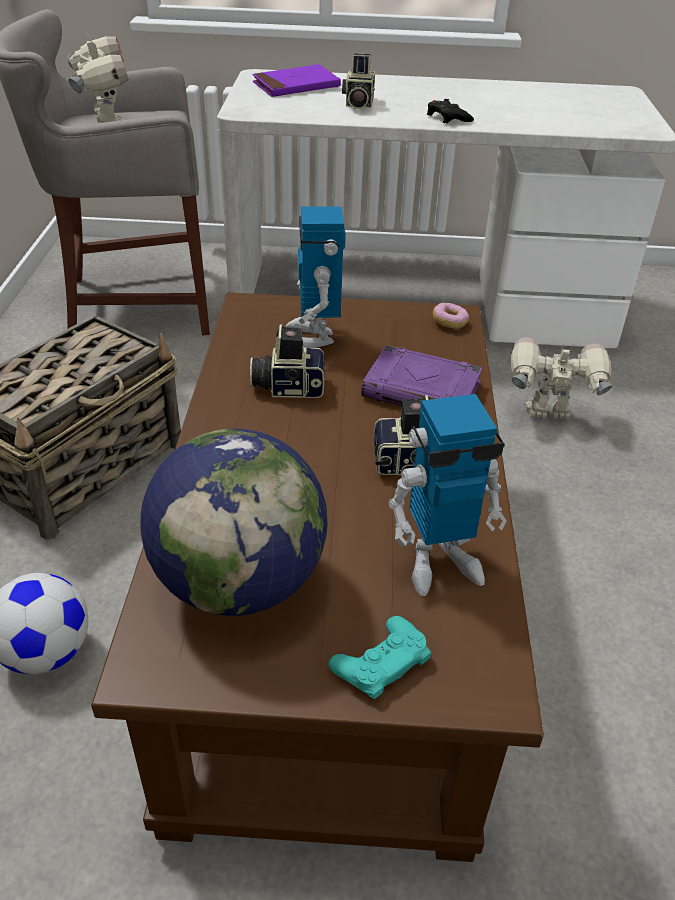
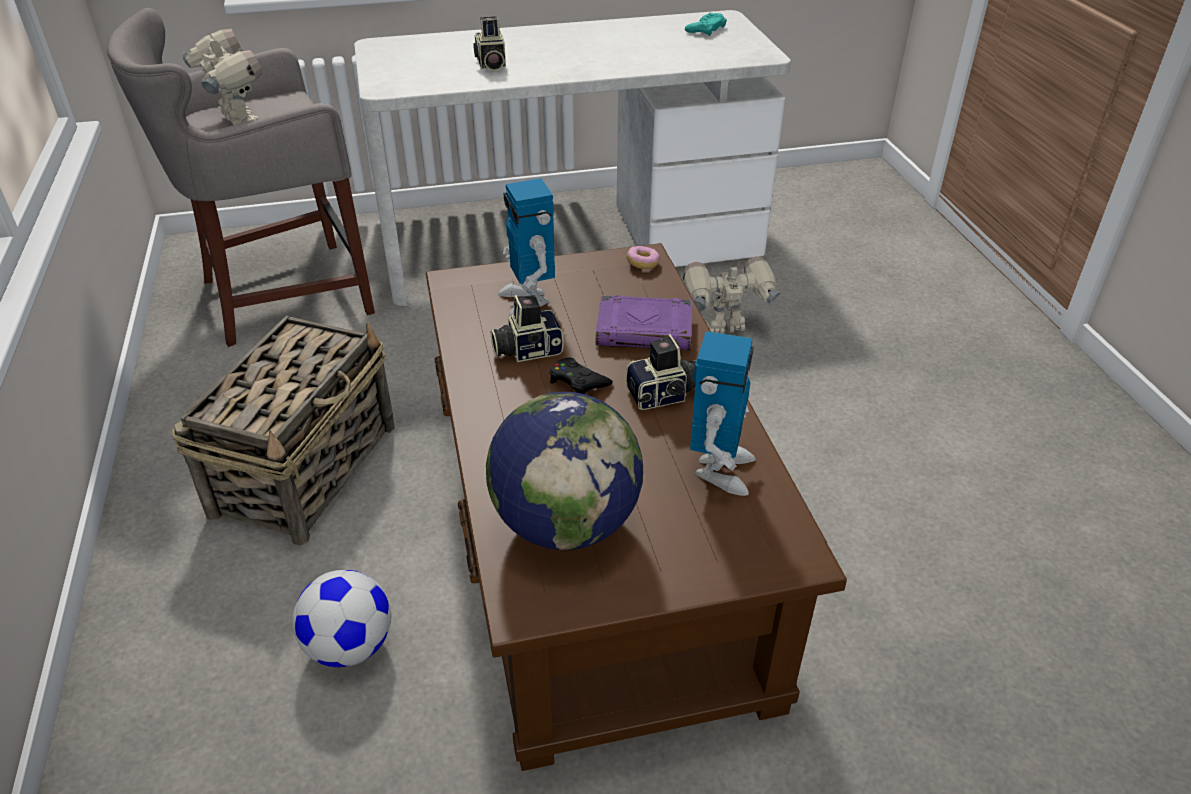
camera: 15 degrees left, 0 degrees up
(296, 86) = (420, 52): purple book -> none
(381, 663) = (707, 557): turquoise game controller -> turquoise game controller (705, 29)
(440, 562) = (720, 470): toy robot -> toy robot turned 45 degrees counterclockwise
(447, 118) = (581, 68): black game controller -> black game controller (578, 382)

